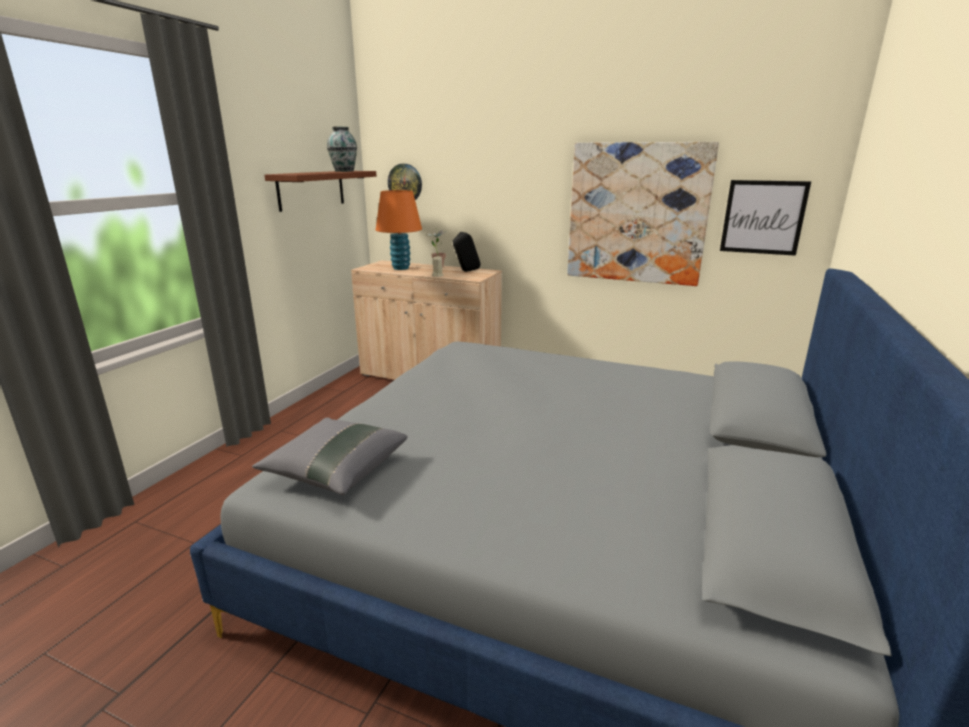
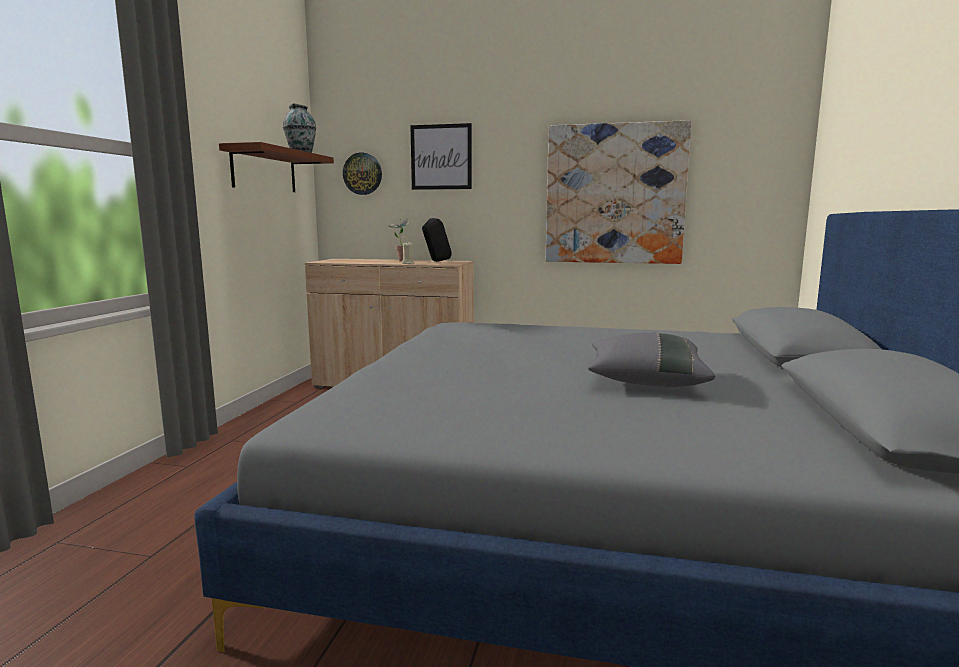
camera: 10 degrees left, 10 degrees down
(335, 471) = (378, 409): grey pillow -> grey pillow (645, 381)
(401, 268) = (361, 261): orange table lamp -> none
(763, 217) = (738, 192): picture -> picture (441, 157)

